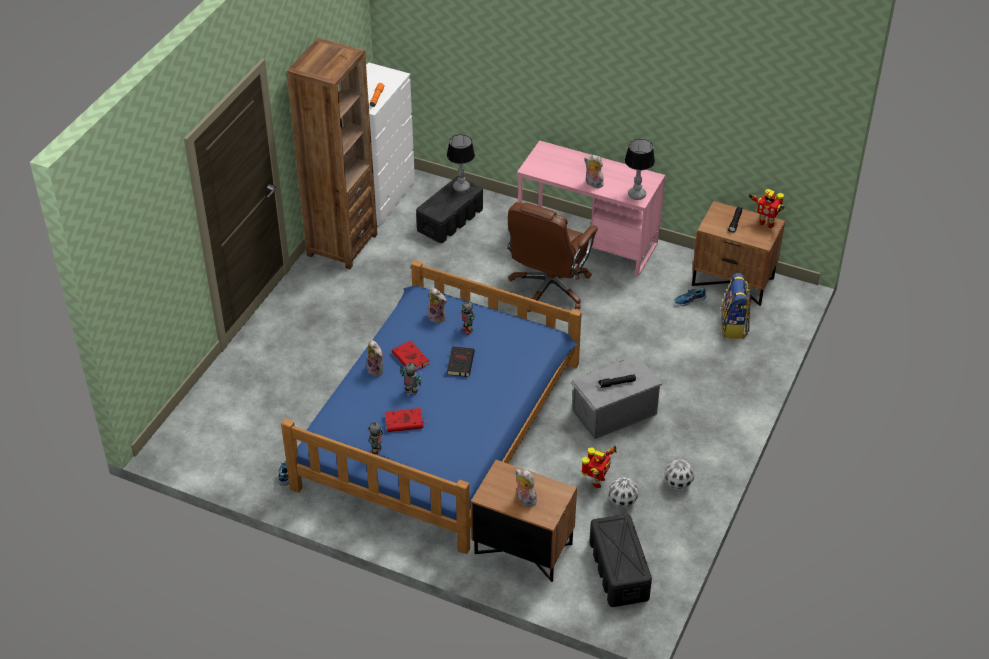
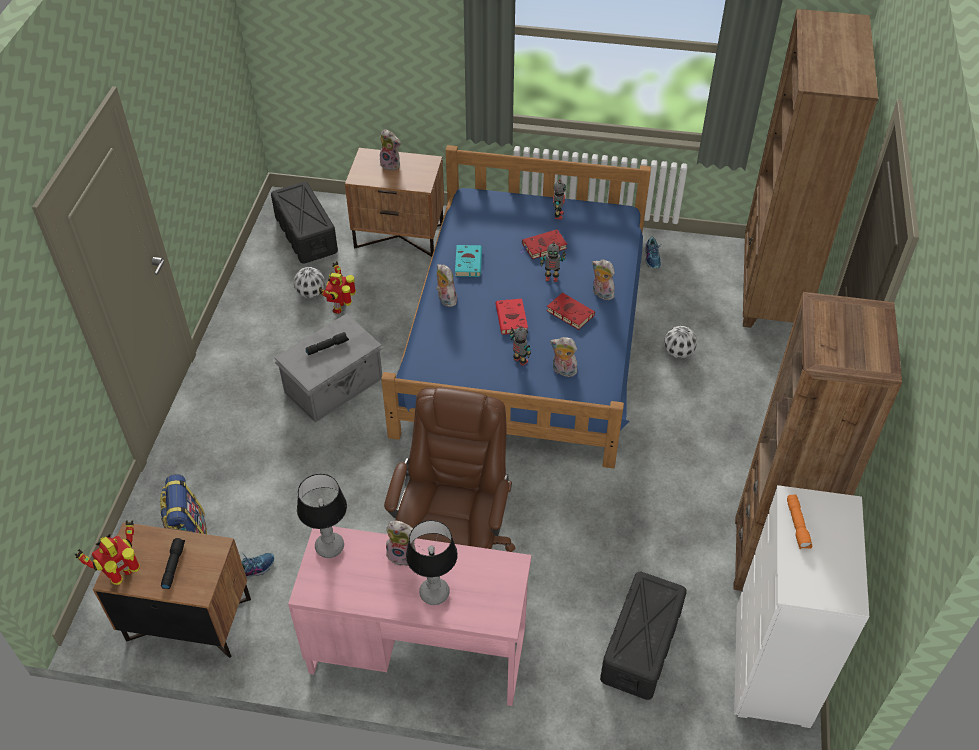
camera: 165 degrees right, 5 degrees up
(201, 421) = (771, 288): none -> brown bookcase
(460, 362) = (512, 320): black book -> red book
(461, 187) = (637, 650): table lamp -> table lamp (434, 592)
(478, 421) = (468, 262): none -> turquoise book
(509, 390) = (445, 299): none -> plush toy
(678, 483) = (254, 322): football -> football (678, 353)
(766, 223) = (123, 576): toy robot -> toy robot turned 60 degrees counterclockwise

